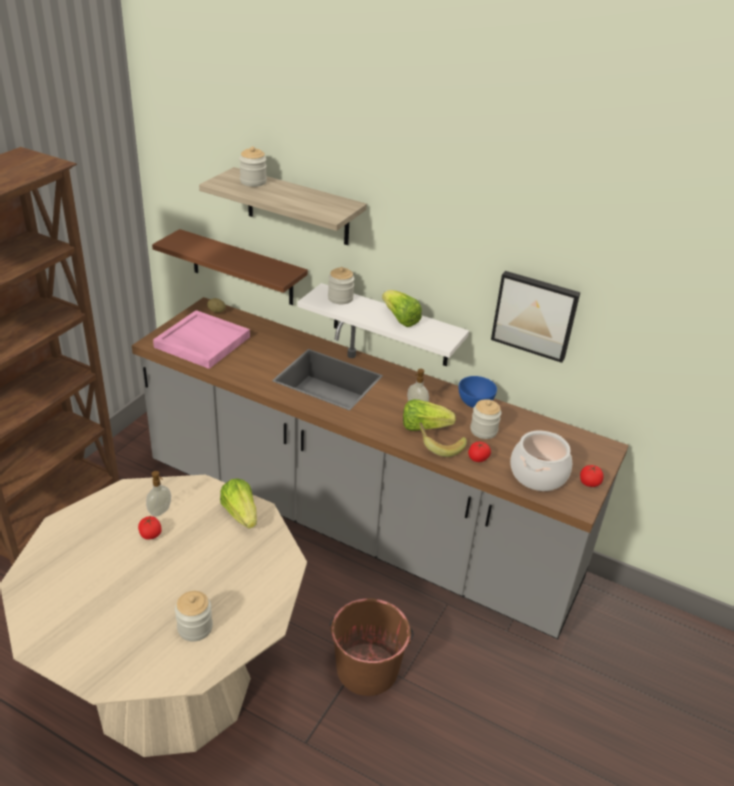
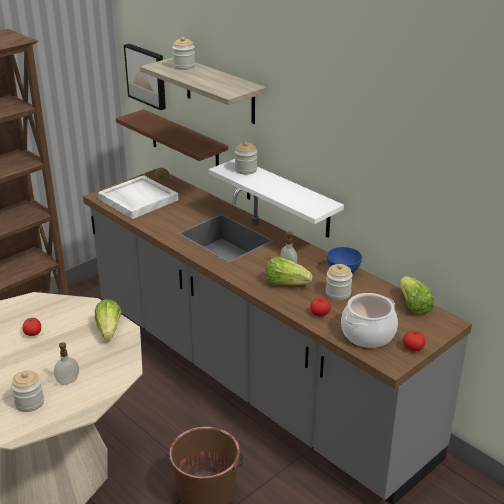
camera: 20 degrees right, 5 degrees down
(160, 511) = (49, 318): soap dispenser -> soap dispenser (68, 382)
(201, 342) = (137, 199): pink tray -> white tray
(400, 319) = (287, 190): lettuce -> lettuce (413, 306)
(440, 446) = (291, 300): banana -> none
(535, 315) = (392, 191): picture -> picture (147, 76)

